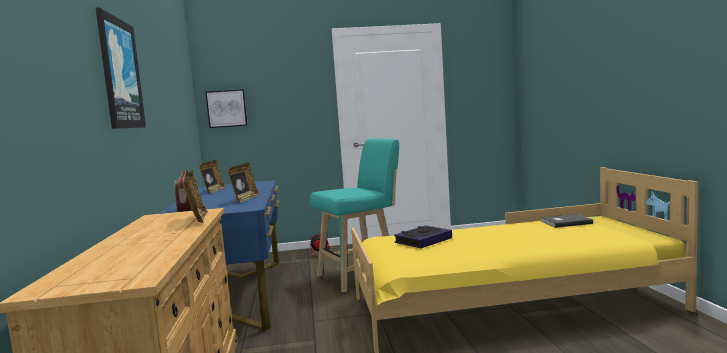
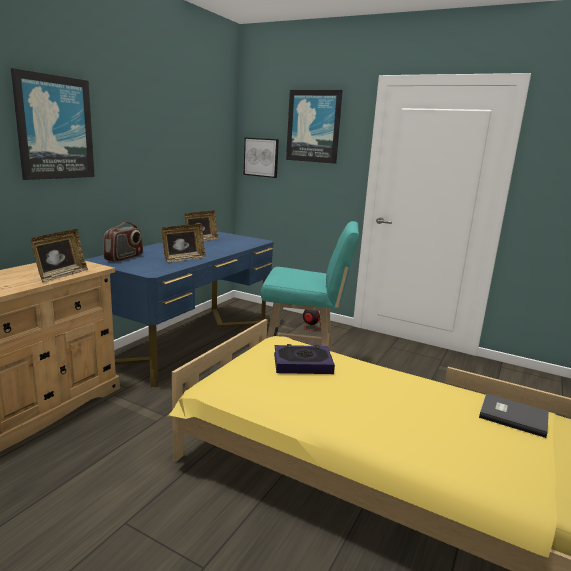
camera: 35 degrees right, 10 degrees up
(279, 74) = (313, 126): none -> picture

